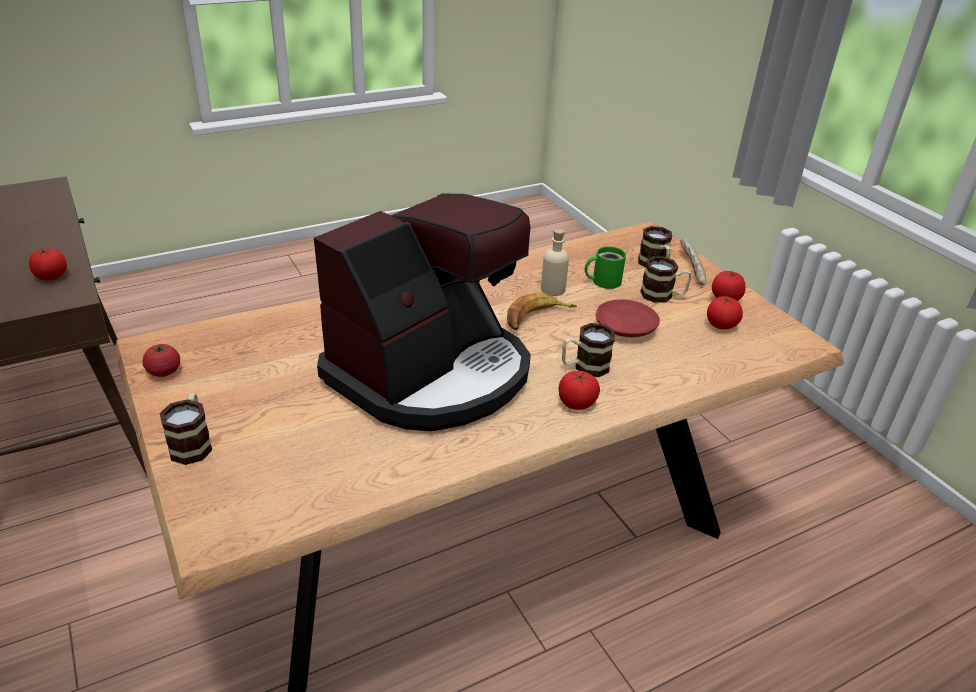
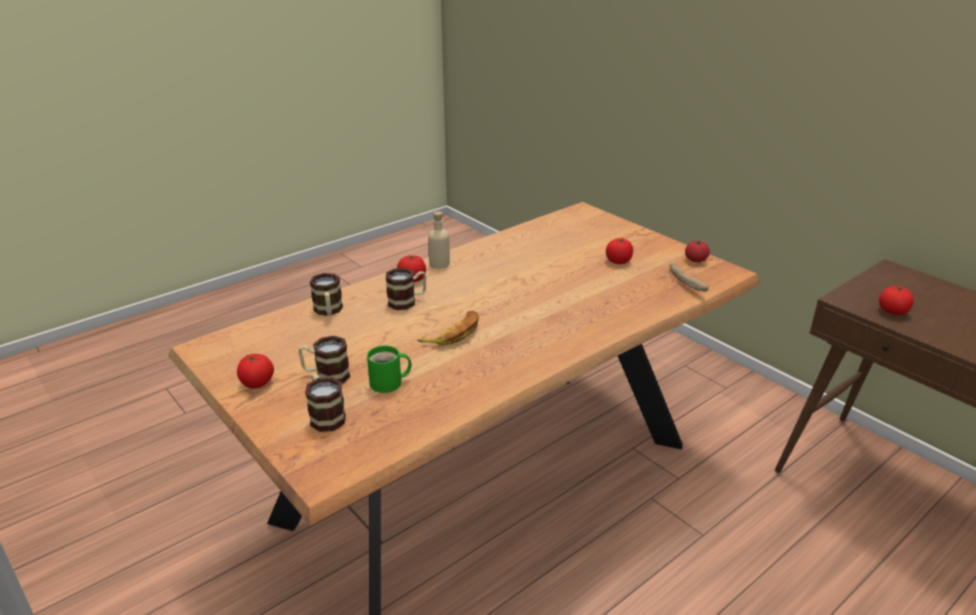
camera: 170 degrees right, 5 degrees down
(192, 443) = (632, 234): mug -> mug (328, 311)
(431, 373) = (520, 282): coffee machine -> none
(552, 289) = (443, 364): beige bottle -> beige bottle (439, 264)
(625, 327) = (371, 337): red plate -> none
(691, 268) = (280, 419): bread -> bread (687, 283)
(721, 325) = (276, 352): tomato -> tomato (618, 261)

